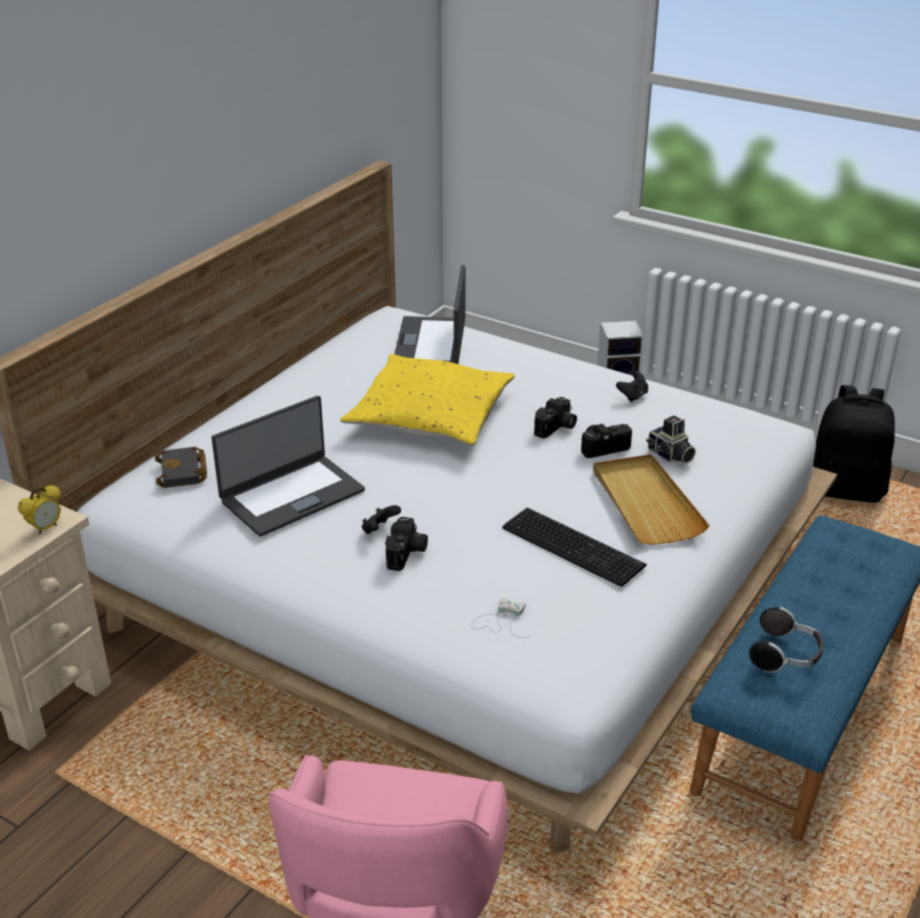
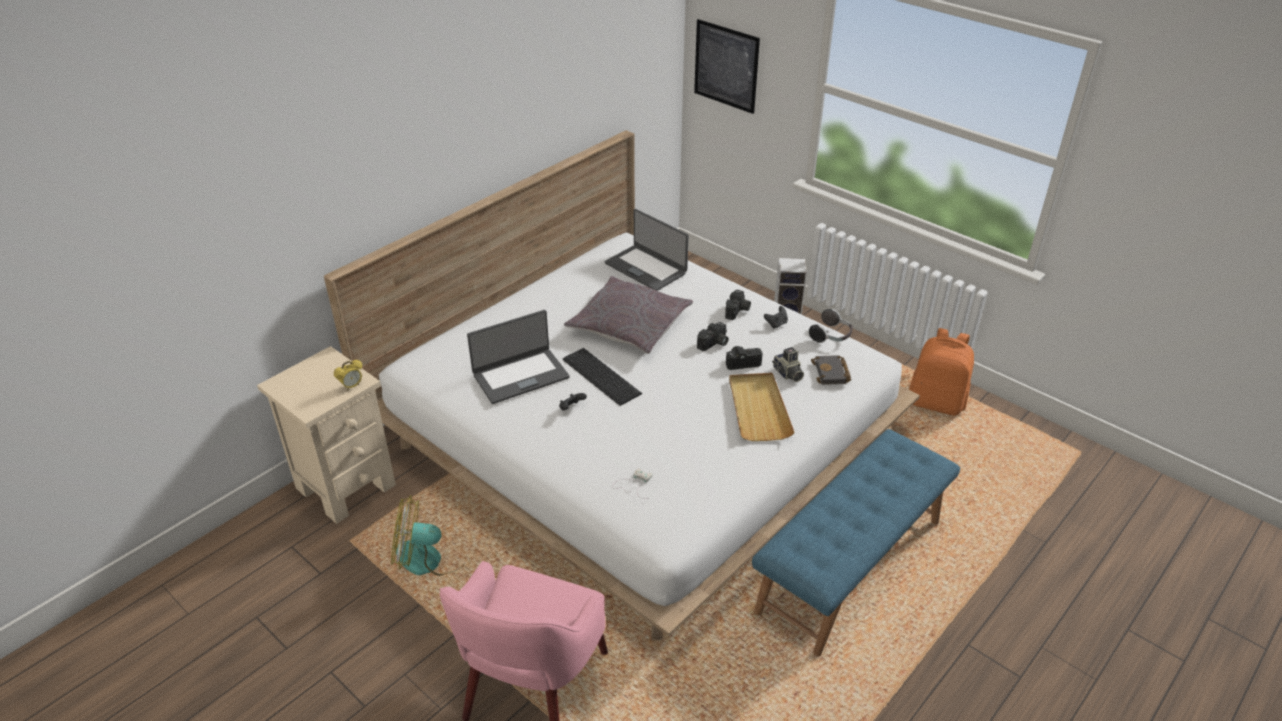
camera: 10 degrees right, 5 degrees up
(183, 472) = (454, 350): black book -> black book (832, 373)
(188, 781) = (430, 558): none -> fan
(407, 554) = (585, 428): camera -> camera (738, 311)
(430, 415) = (629, 325): yellow pillow -> grey pillow
(431, 344) = (646, 268): laptop -> laptop turned 60 degrees counterclockwise
(505, 67) = (726, 66): none -> picture
(573, 544) = (698, 434): keyboard -> keyboard (602, 375)
(785, 656) = (825, 532): headphones -> headphones (831, 336)
(846, 489) = (936, 402): black backpack -> orange backpack

